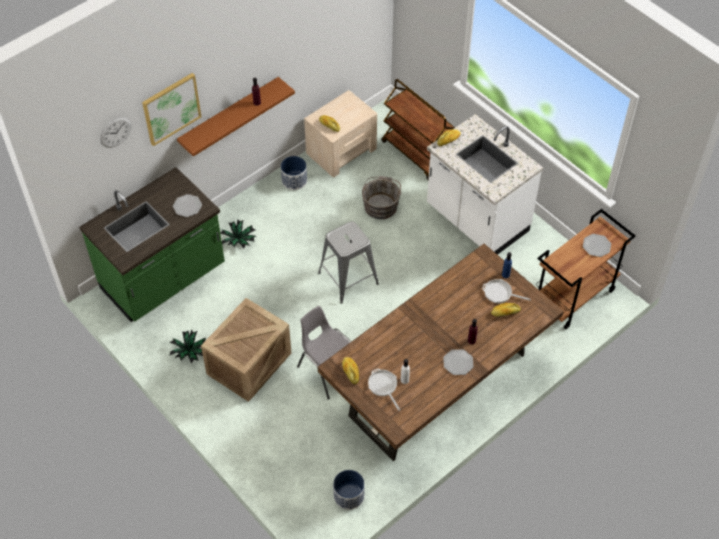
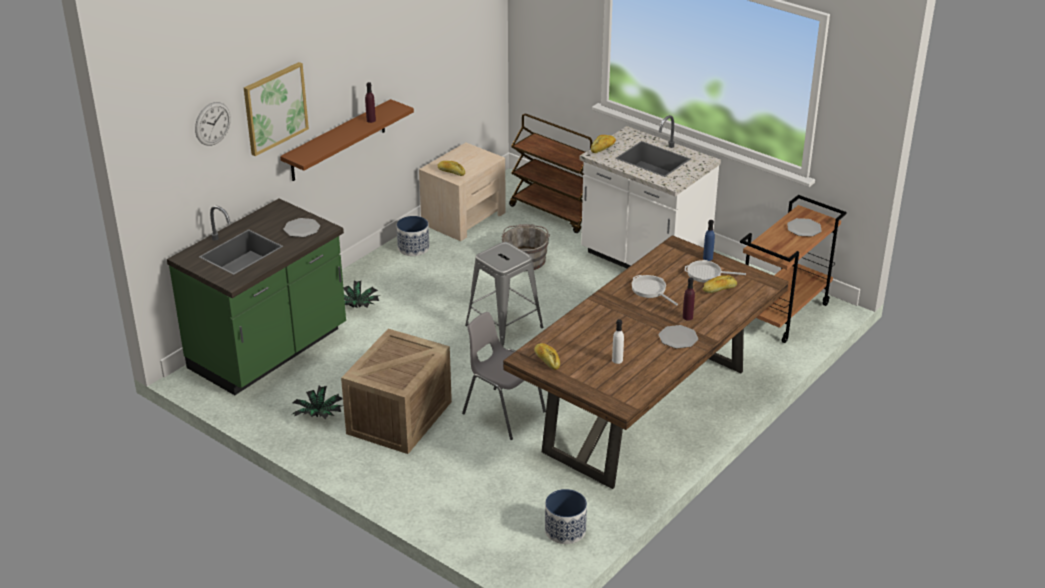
camera: 10 degrees left, 20 degrees down
(383, 386) = (592, 368): frying pan -> frying pan (650, 290)

